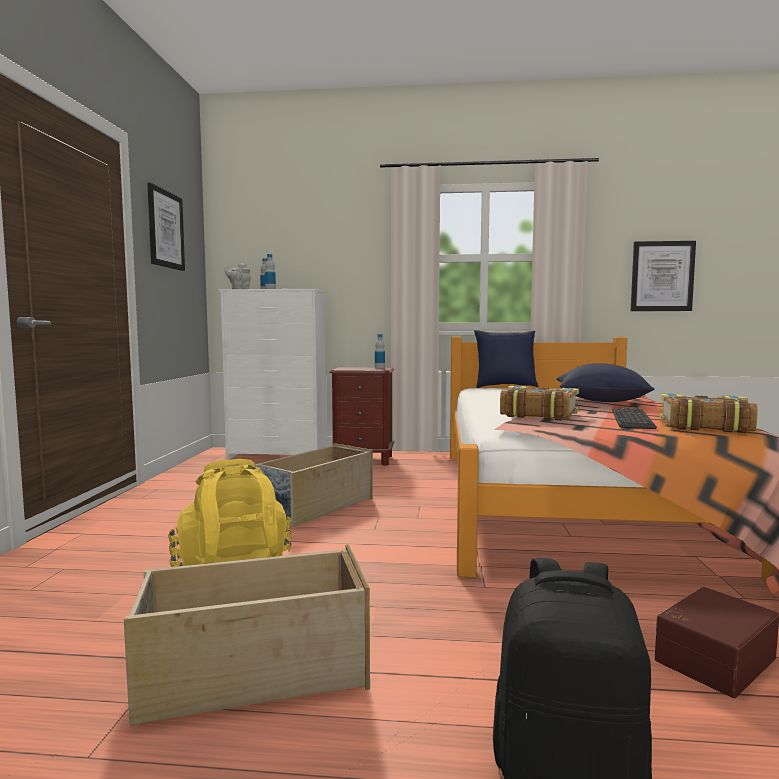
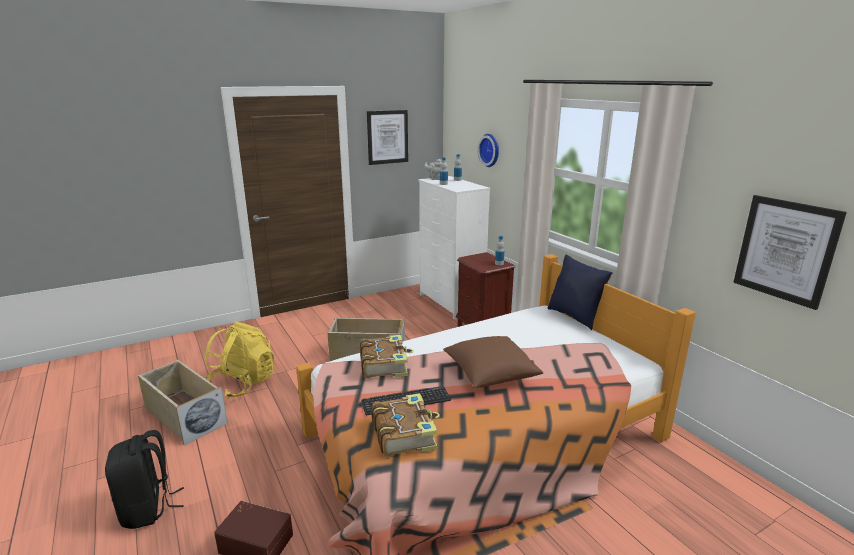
camera: 55 degrees right, 15 degrees up
(312, 251) = (490, 150): none -> wall clock
(600, 401) = (490, 374): blue pillow -> brown pillow

